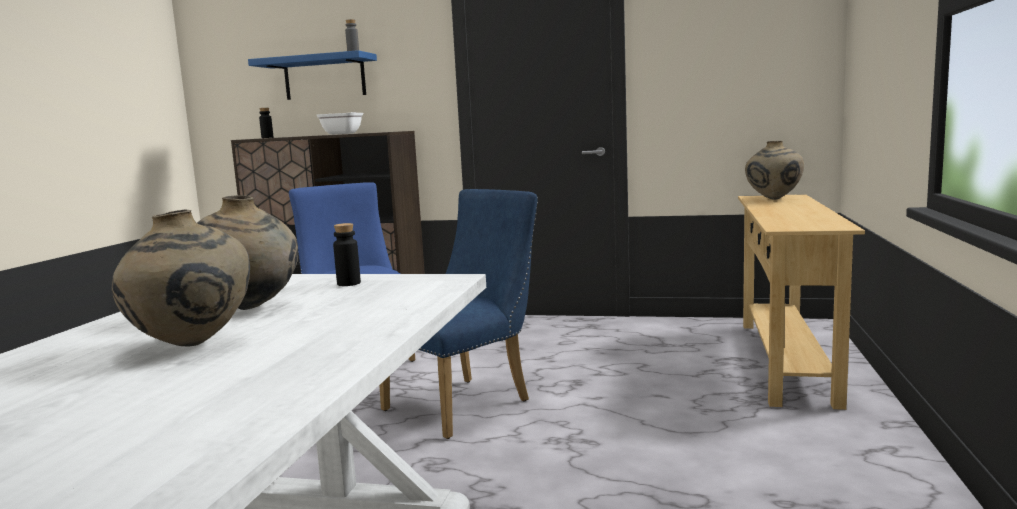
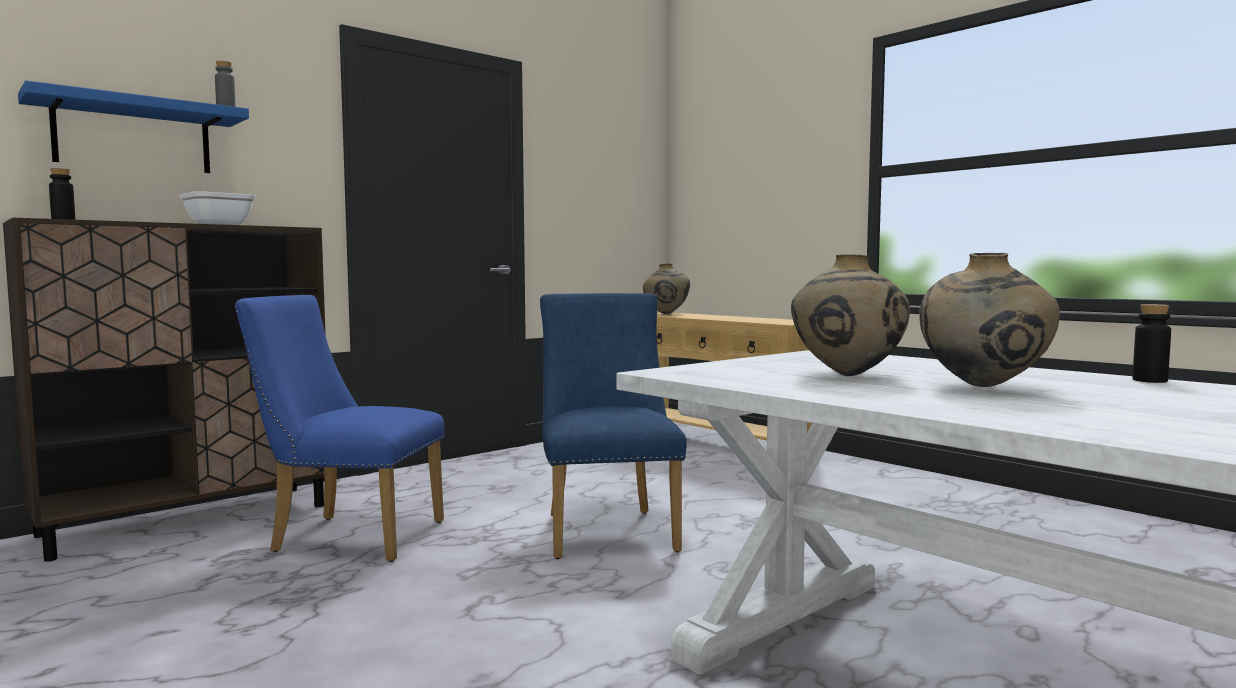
camera: 55 degrees left, 5 degrees down
(348, 283) = (785, 361): black bottle -> black bottle (1149, 380)

